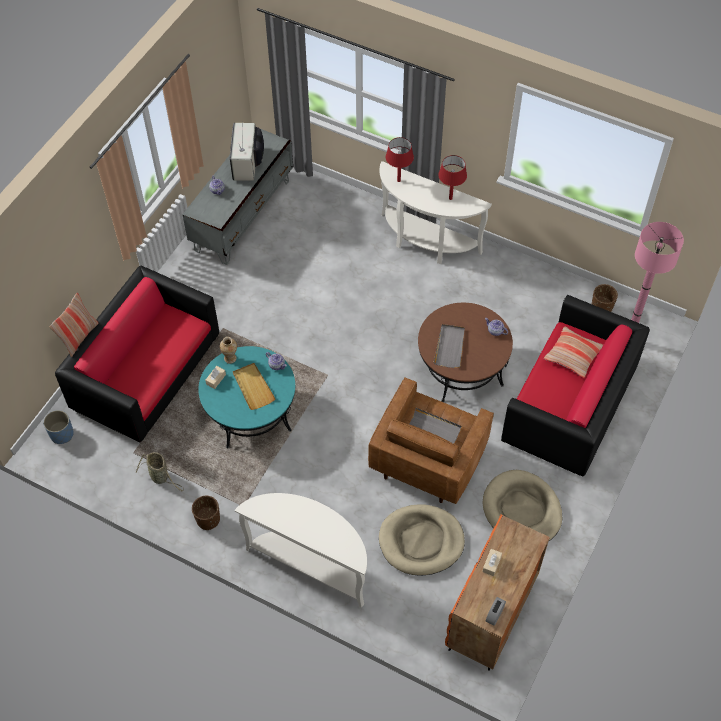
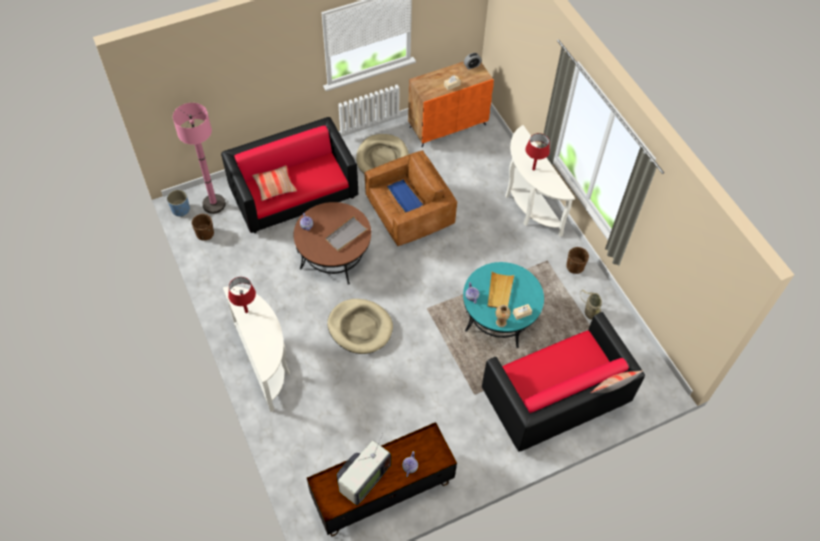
camera: 145 degrees left, 0 degrees up
(62, 434) = (645, 387): blue planter -> blue planter (181, 209)
(243, 215) = (382, 492): grey tv stand -> brown tv stand
(398, 180) = (267, 353): red table lamp -> red table lamp (533, 169)
(421, 541) = (454, 178): beige dog bed -> beige dog bed (360, 327)
(434, 429) = (404, 197): grey tray -> blue tray

